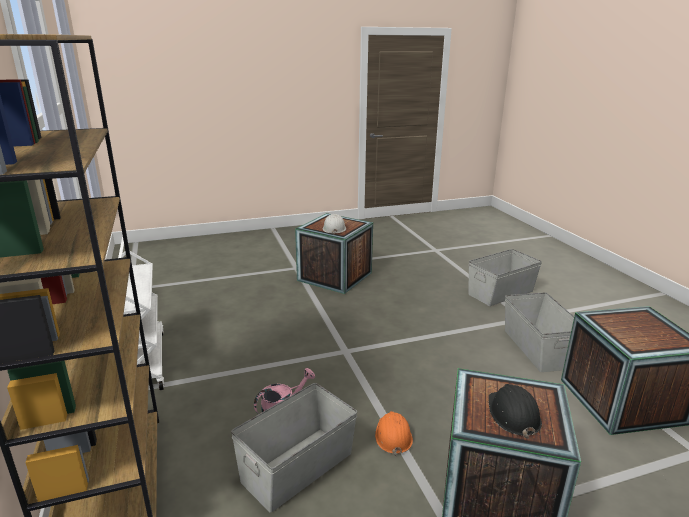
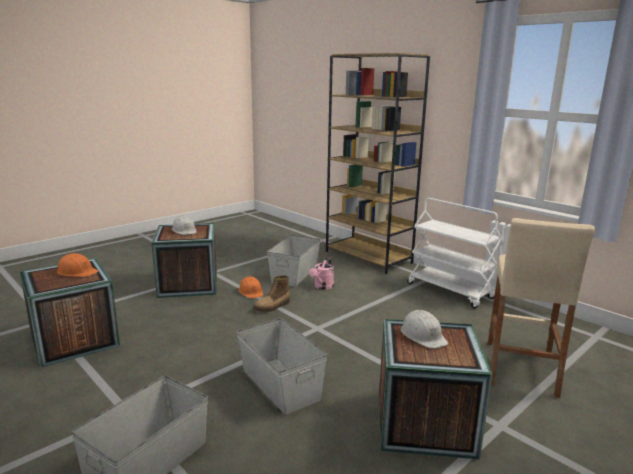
camera: 155 degrees right, 5 degrees down
(230, 285) = (520, 368): none -> beige stool
(376, 394) = (272, 307): none -> boot
(513, 414) = (184, 230): black hard hat -> white hard hat
(538, 348) = (127, 373): grey storage box -> grey storage box (280, 385)
(631, 333) = (77, 272): none -> orange hard hat

